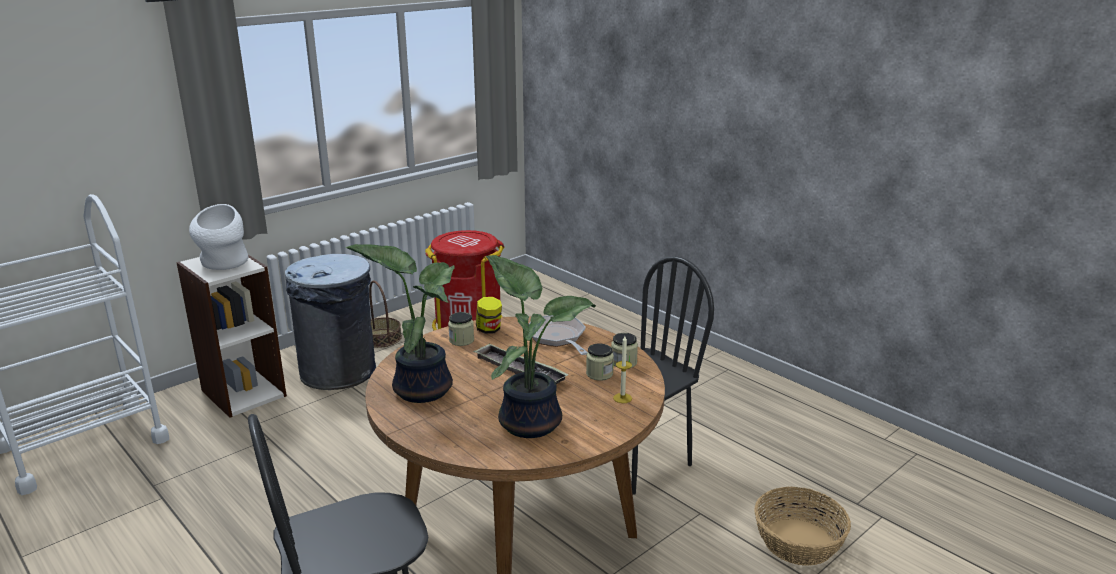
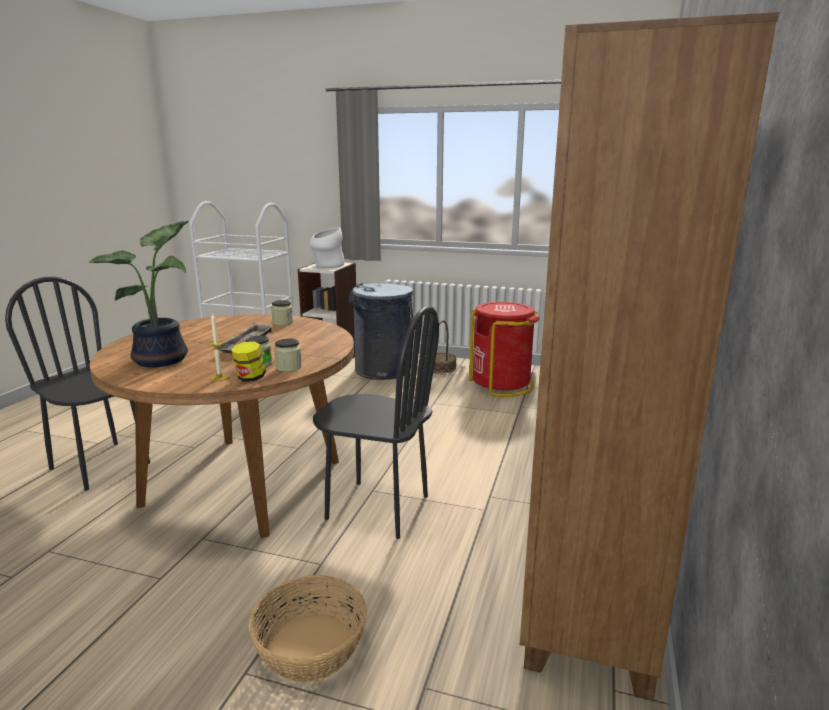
camera: 60 degrees right, 5 degrees down
(421, 388) = (200, 328): potted plant -> none
(489, 330) = (308, 325): jar -> jar (250, 378)
(558, 338) = (314, 343): frying pan -> none
(806, 414) = (587, 598): none -> brown bookcase

